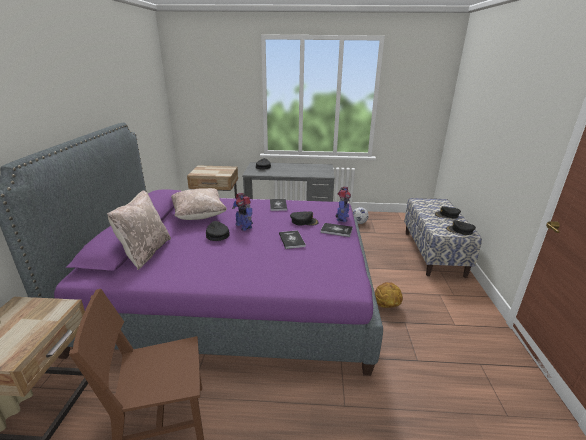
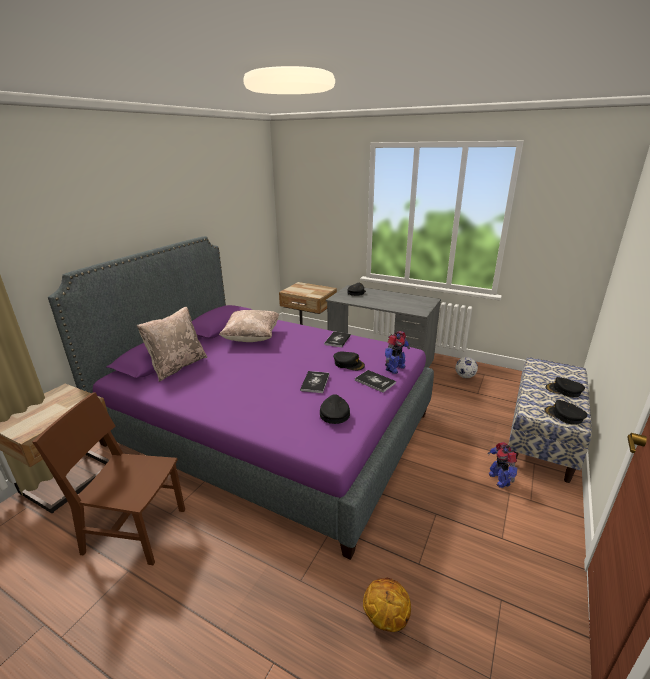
camera: 25 degrees right, 0 degrees up
(217, 235) = (250, 361): black cap -> black cap (334, 413)
(244, 226) = (282, 357): toy robot -> toy robot (499, 479)
(386, 306) = (426, 487): basketball -> basketball (385, 617)

